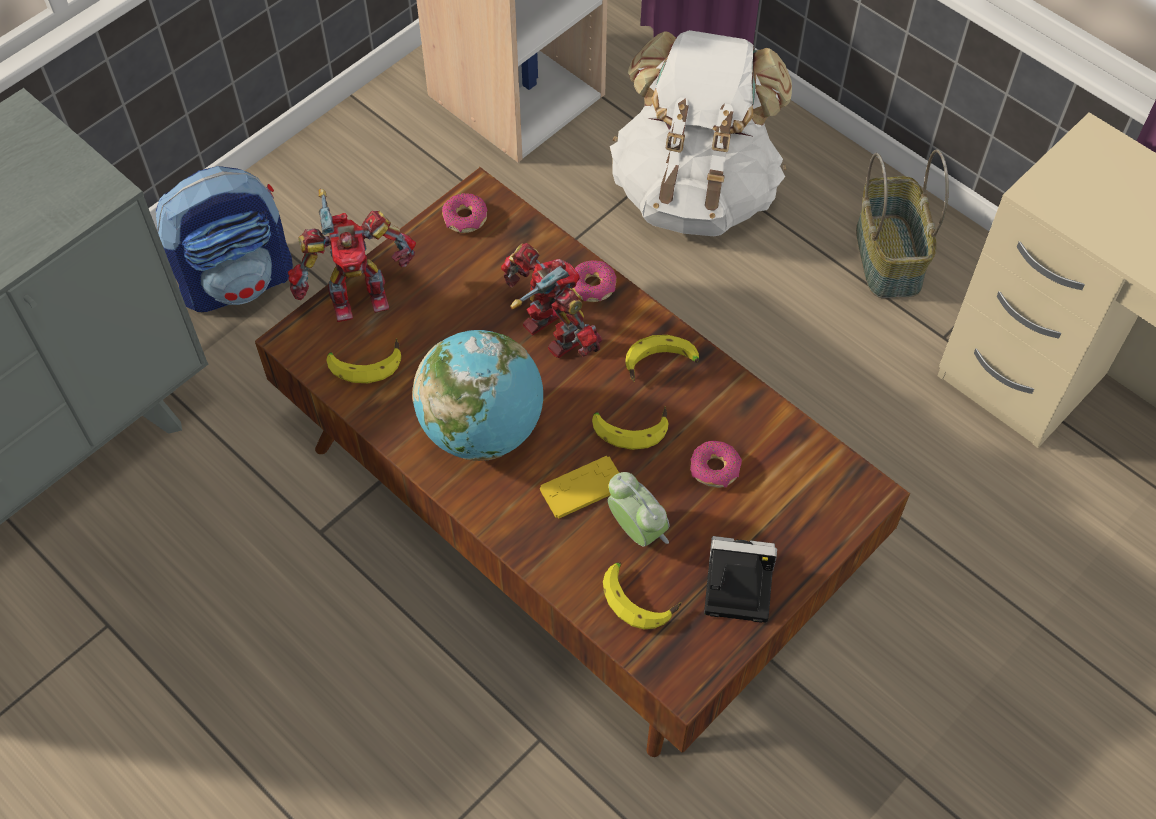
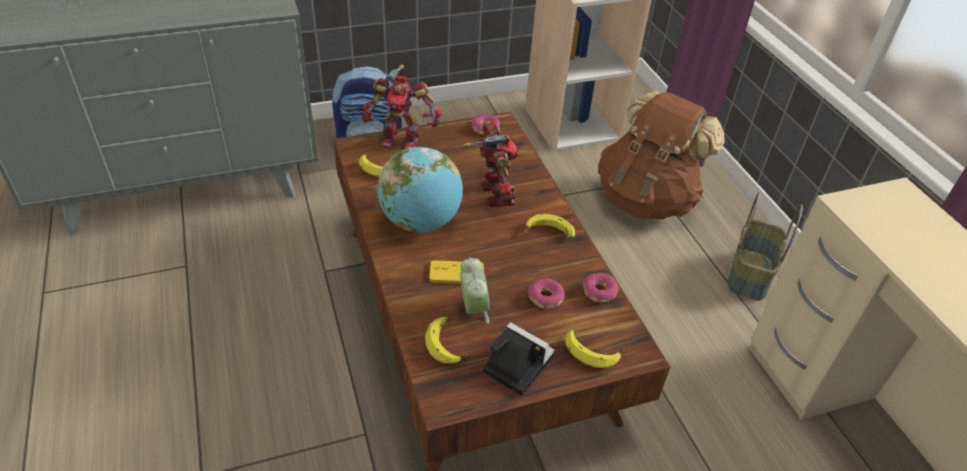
camera: 25 degrees right, 15 degrees down
(593, 287) = (534, 183): donut -> donut (599, 292)
(630, 426) = (508, 255): banana -> banana (592, 350)
(695, 191) = (646, 199): white backpack -> brown backpack

